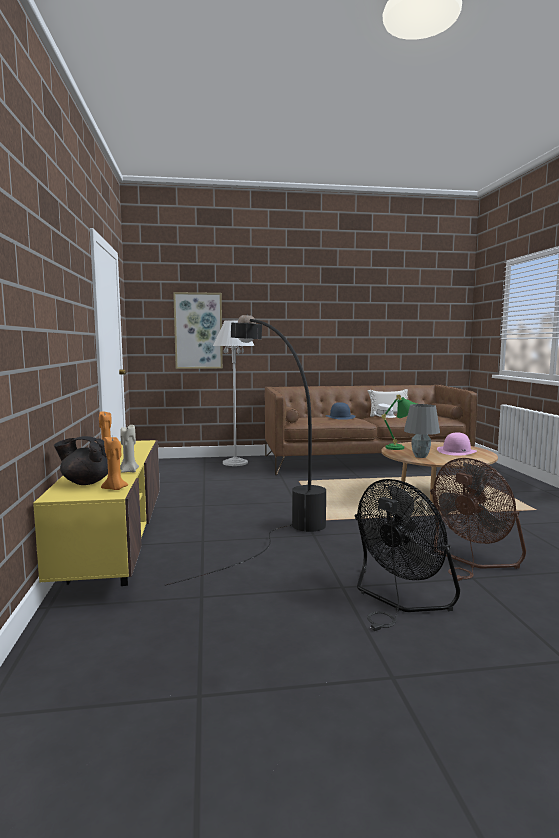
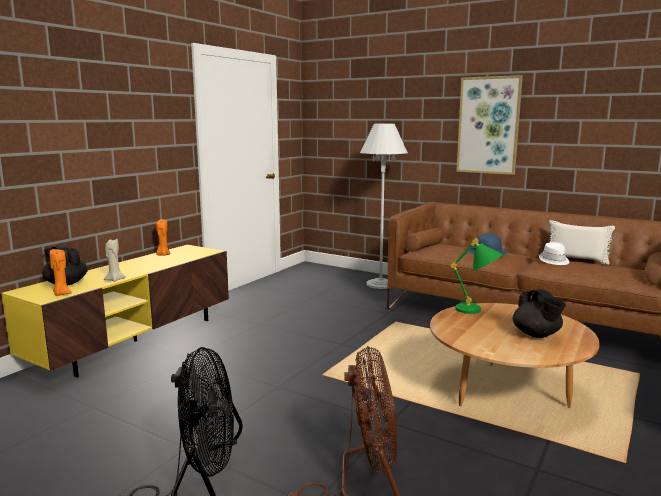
camera: 40 degrees right, 5 degrees up
(198, 331) = (365, 133): picture -> picture (488, 125)
(270, 518) = (283, 355): black floor lamp -> none
(420, 456) = (462, 330): grey table lamp -> none
(456, 451) = (536, 335): pink hat -> black teapot

